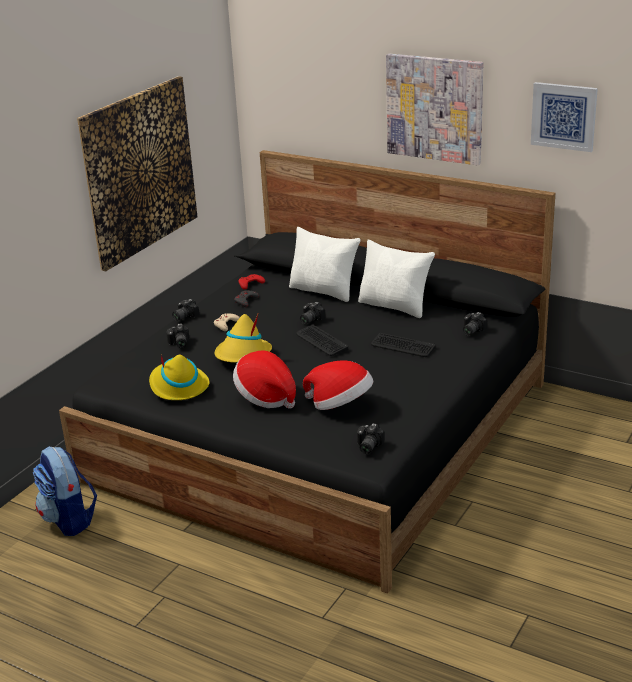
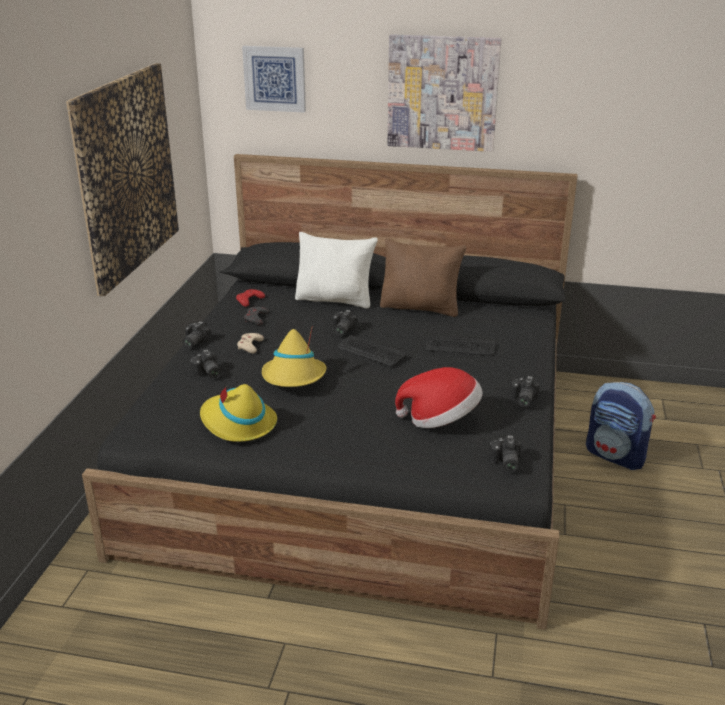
camera: 20 degrees left, 0 degrees up
(69, 519) = (115, 611): backpack -> backpack (616, 456)
(266, 397) = (350, 422): hat -> none
(395, 306) = (421, 307): white pillow -> brown pillow
(471, 331) = (516, 324): camera -> camera (522, 400)
(564, 116) = (589, 92): picture -> picture (275, 78)

